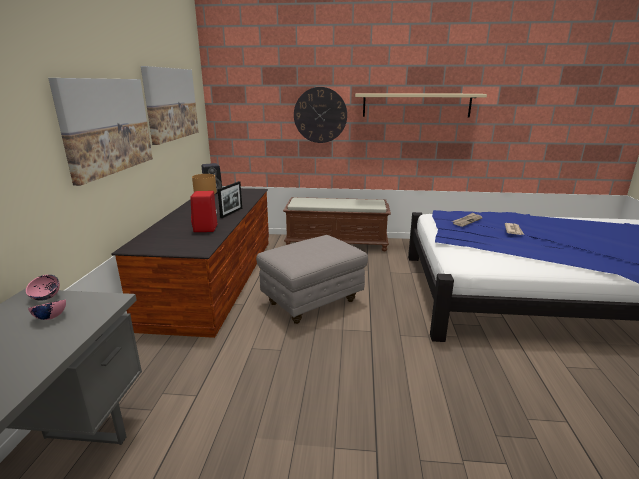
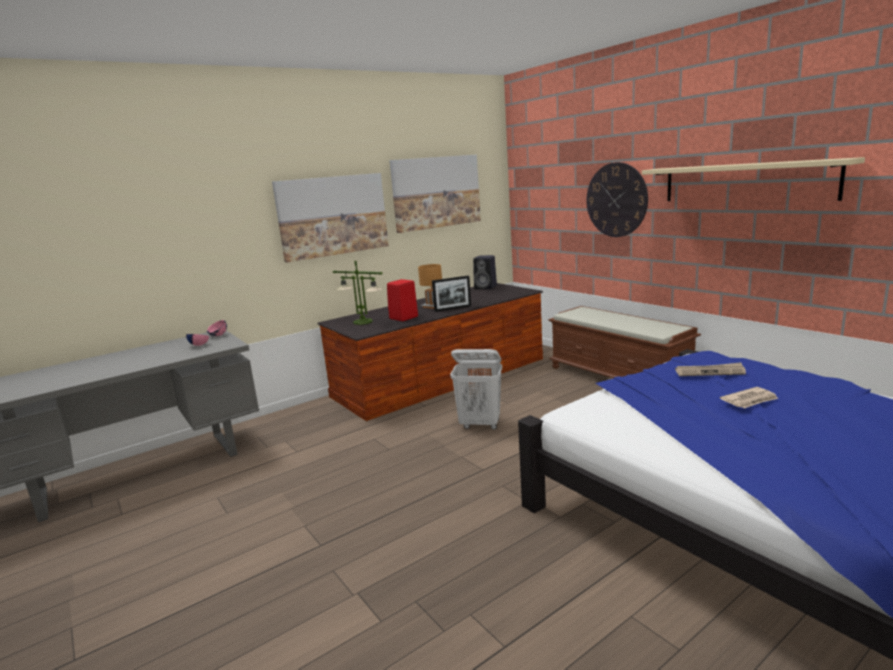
camera: 50 degrees right, 5 degrees down
(170, 241) = (362, 322): none -> table lamp
(312, 302) = (480, 424): grey ottoman -> white laundry basket

